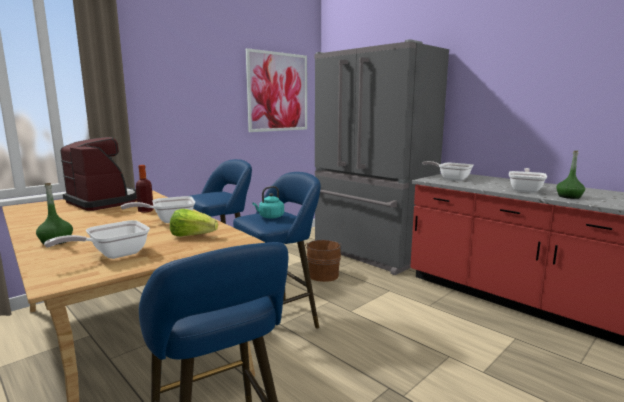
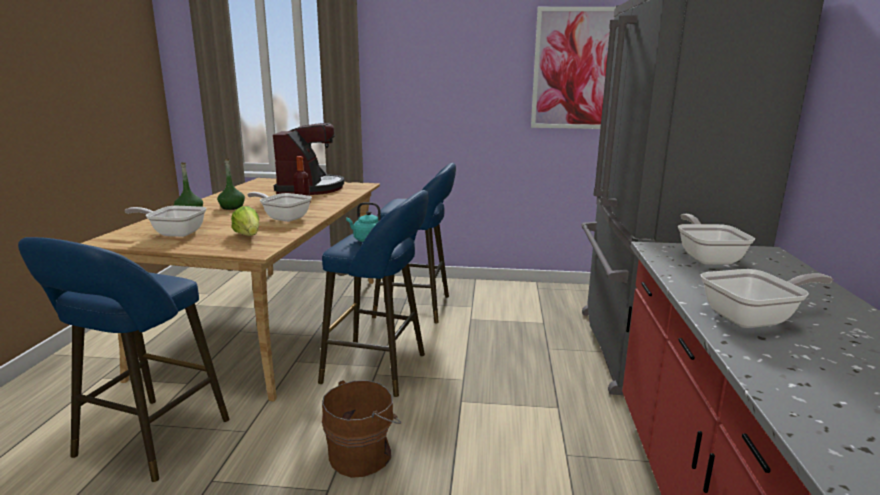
camera: 50 degrees right, 5 degrees up
(323, 274) = (522, 348): brown bucket -> brown bucket (363, 454)
(569, 197) = (786, 363): green bottle -> green bottle (232, 207)

